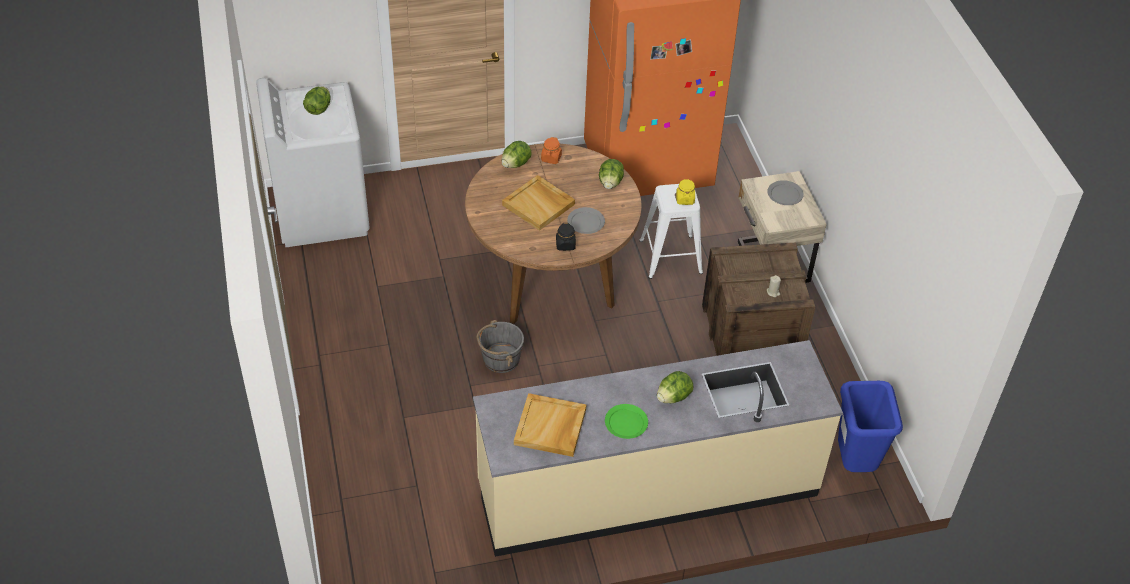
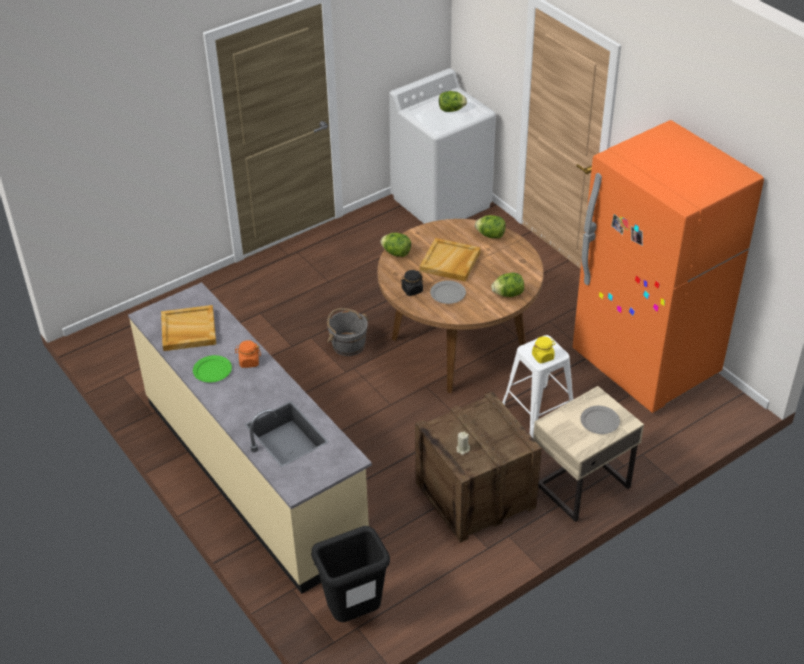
camera: 70 degrees right, 5 degrees down
(551, 158) = (513, 252): orange jar -> orange jar (249, 362)
(673, 397) = (254, 390): lettuce -> lettuce (396, 253)
(854, 464) = (353, 614): blue trash can -> black trash can

